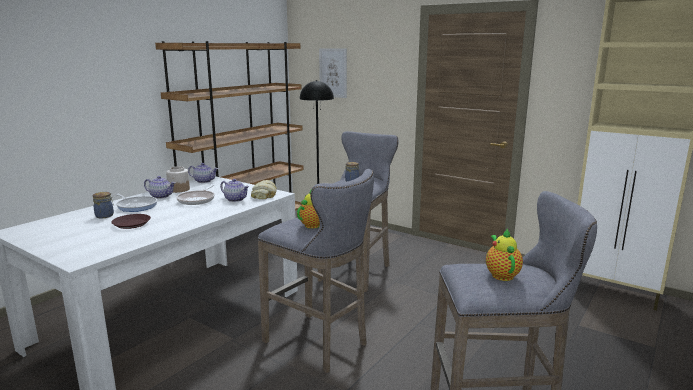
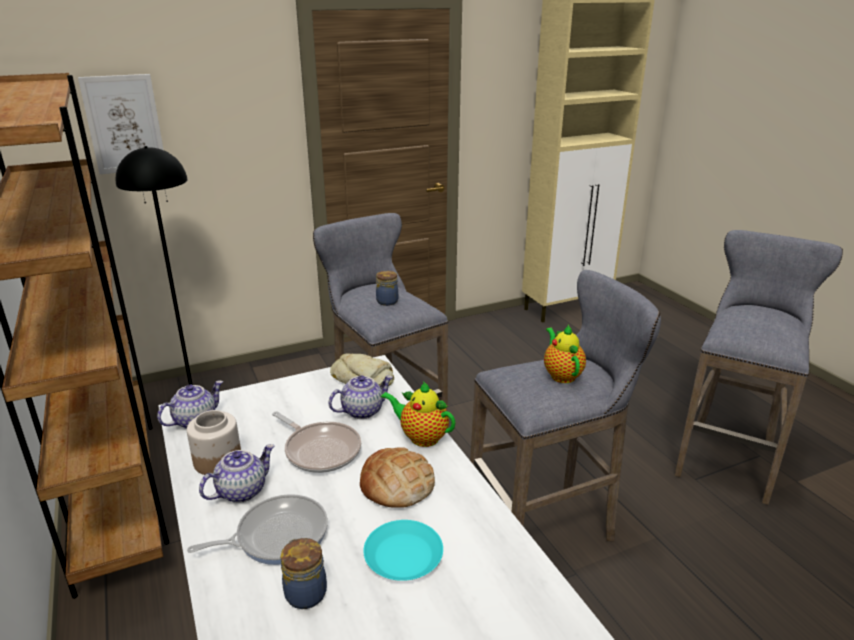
camera: 60 degrees left, 10 degrees up
(132, 224) = (404, 556): brown plate -> turquoise plate
(181, 214) = (396, 484): none -> bread
(501, 274) = (767, 323): teapot -> teapot (421, 437)

